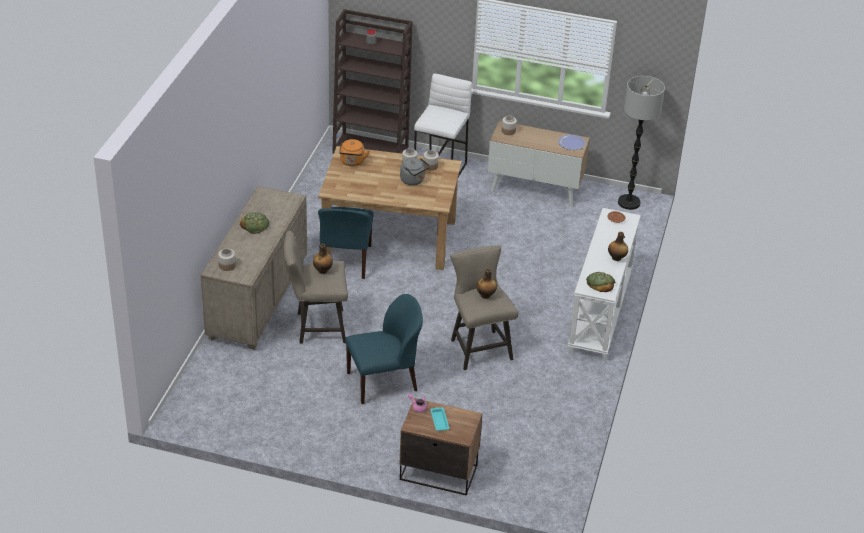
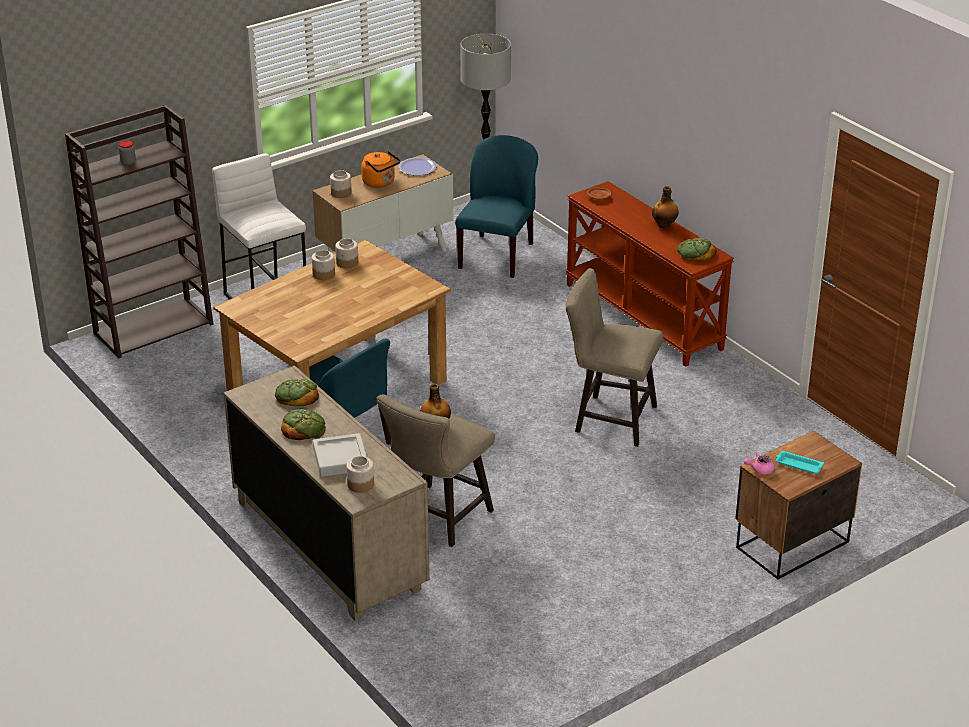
camera: 50 degrees left, 5 degrees down
(241, 249) = (340, 459): none -> grey tray
(280, 209) = (296, 395): none -> bread
(352, 162) = (263, 310): orange kettle -> orange kettle (380, 183)
(383, 382) = (595, 514): blue chair -> blue chair (497, 255)
(413, 181) = (359, 285): grey kettle -> none
(486, 295) = (619, 335): bottle -> none
(601, 313) = (644, 316): white console table -> brown console table

